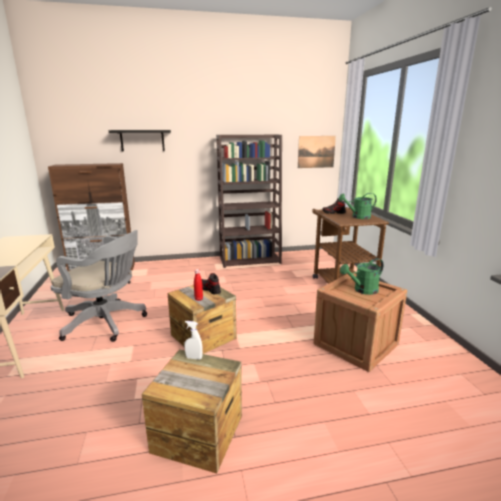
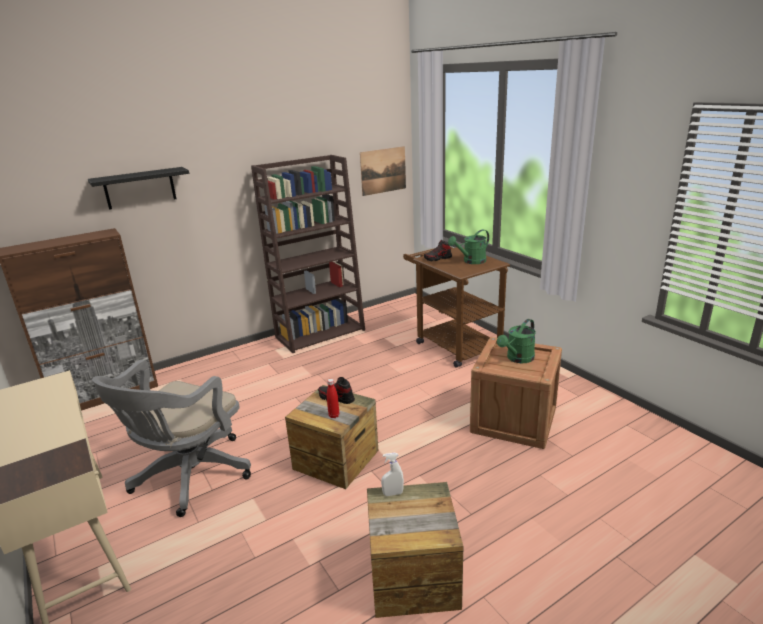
camera: 20 degrees left, 5 degrees up
(107, 323) = (188, 477): grey office chair -> grey office chair turned 120 degrees clockwise

